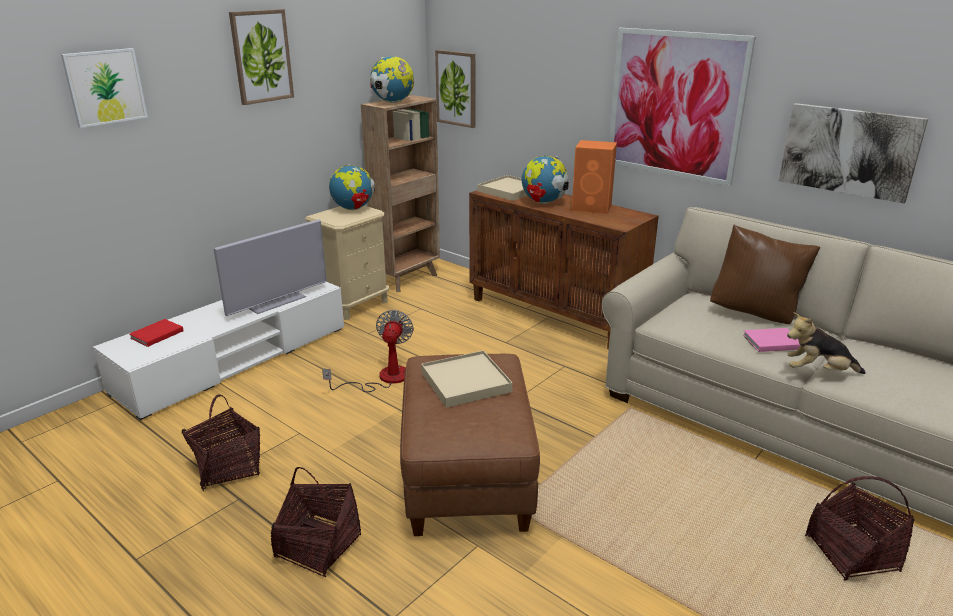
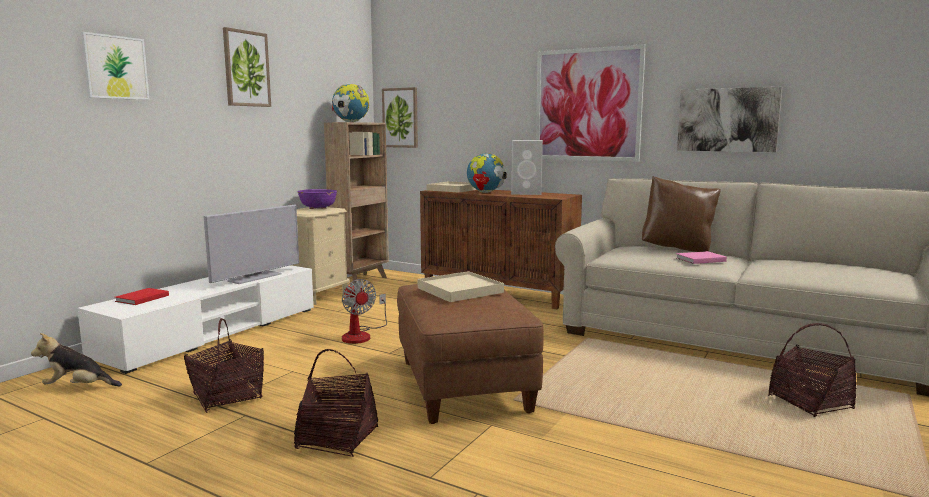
camera: 10 degrees left, 15 degrees down
(353, 209) = (318, 208): globe -> purple bowl
(383, 378) = (361, 335): fan -> fan turned 150 degrees clockwise
(592, 207) = (527, 193): orange speaker -> white speaker
(818, 371) = (745, 270): plush toy -> plush toy (78, 387)

